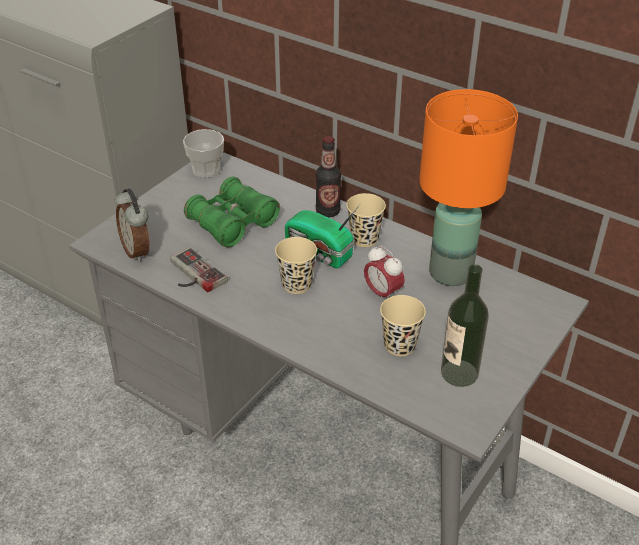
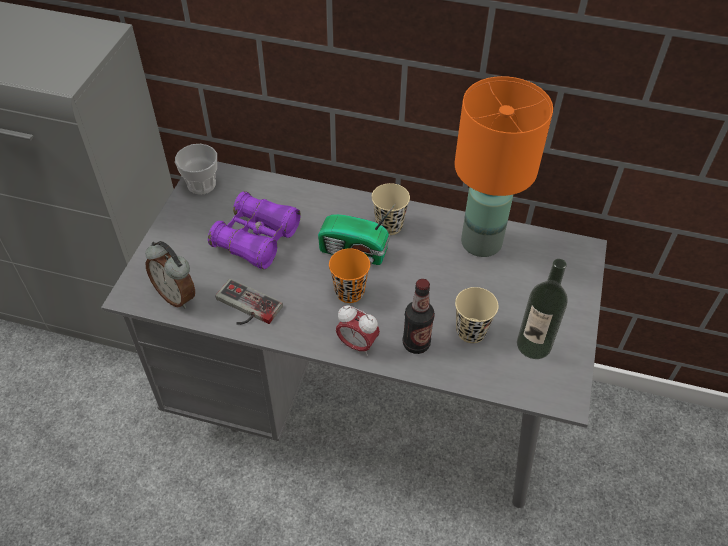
camera: 20 degrees left, 10 degrees up
(232, 223) = (256, 239): green binoculars -> purple binoculars
(296, 284) = (349, 292): beige cup -> orange cup
(328, 211) = (342, 204): bottle -> bottle (416, 344)
(382, 293) = (431, 281): alarm clock -> alarm clock (357, 344)

